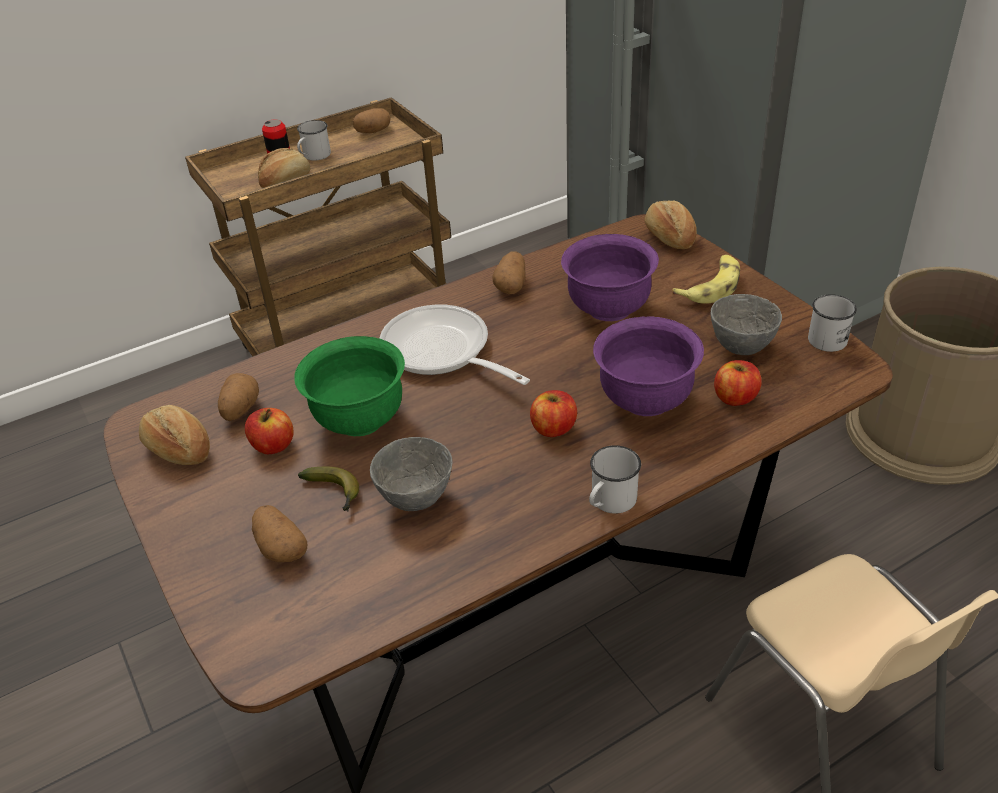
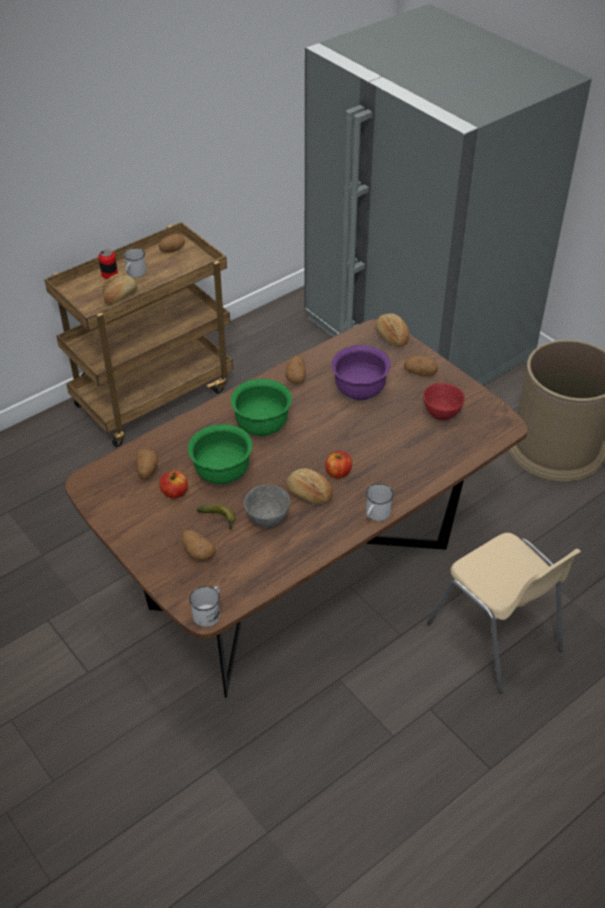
camera: 10 degrees left, 5 degrees up
(178, 450) = (117, 498): bread -> bread (308, 494)
(442, 352) = (262, 426): frying pan -> green bowl
(645, 400) = (388, 452): purple bowl -> none
(711, 286) = (420, 373): banana -> potato
(735, 398) = (440, 448): apple -> none
(740, 347) = (441, 415): grey bowl -> red bowl
(830, 337) = (492, 405): white mug -> white mug (209, 612)

